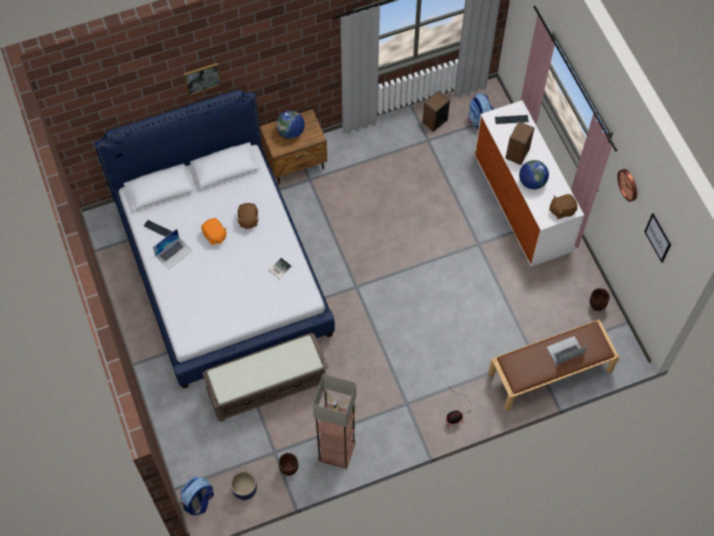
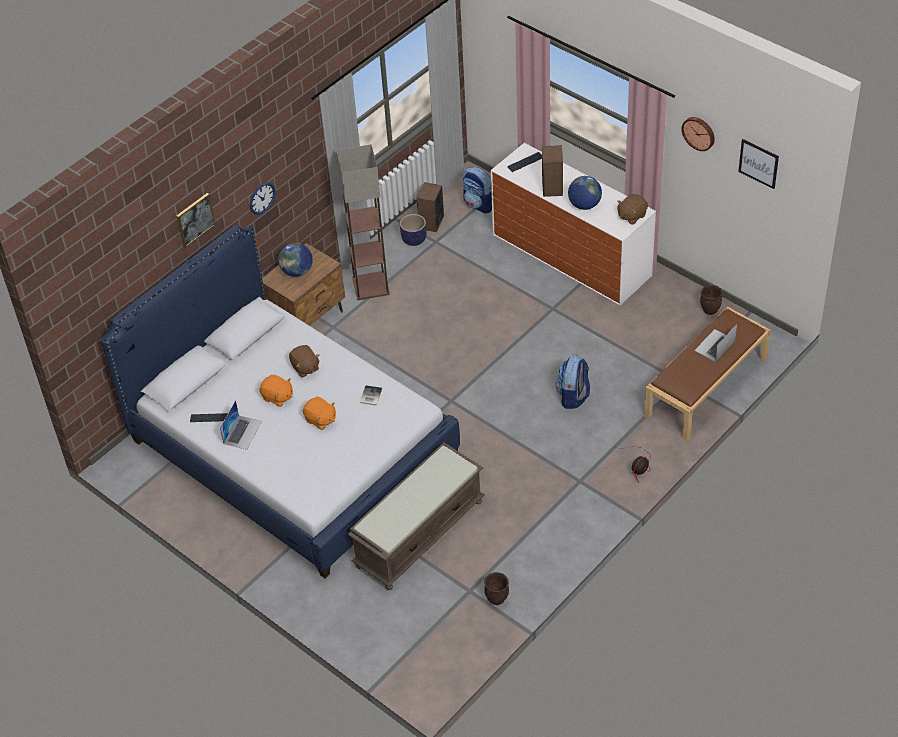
camera: 25 degrees left, 15 degrees down
(199, 501) = (417, 677): backpack -> backpack (573, 396)
(233, 270) = (320, 420): none -> orange plush toy
(244, 489) = (461, 641): planter -> planter (413, 240)
(273, 73) = (262, 198): none -> wall clock
(337, 450) = (536, 557): floor lamp -> floor lamp (371, 285)

